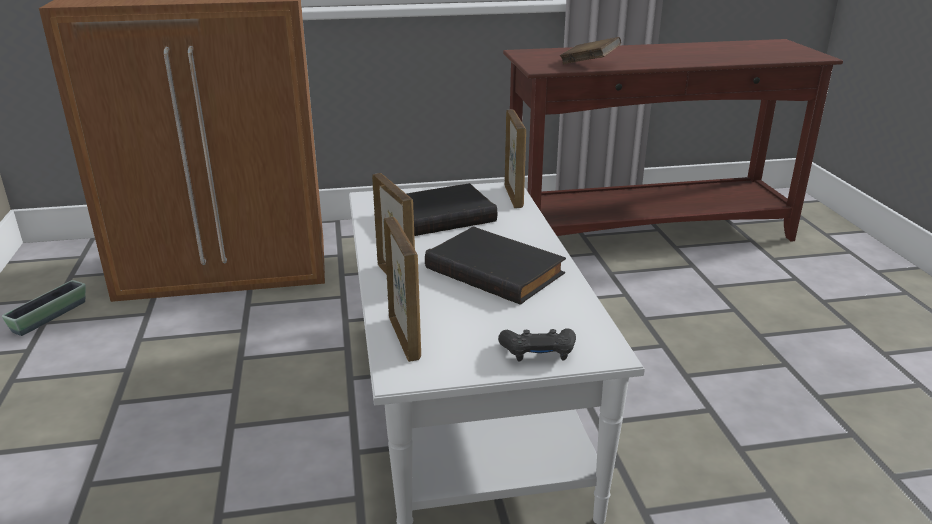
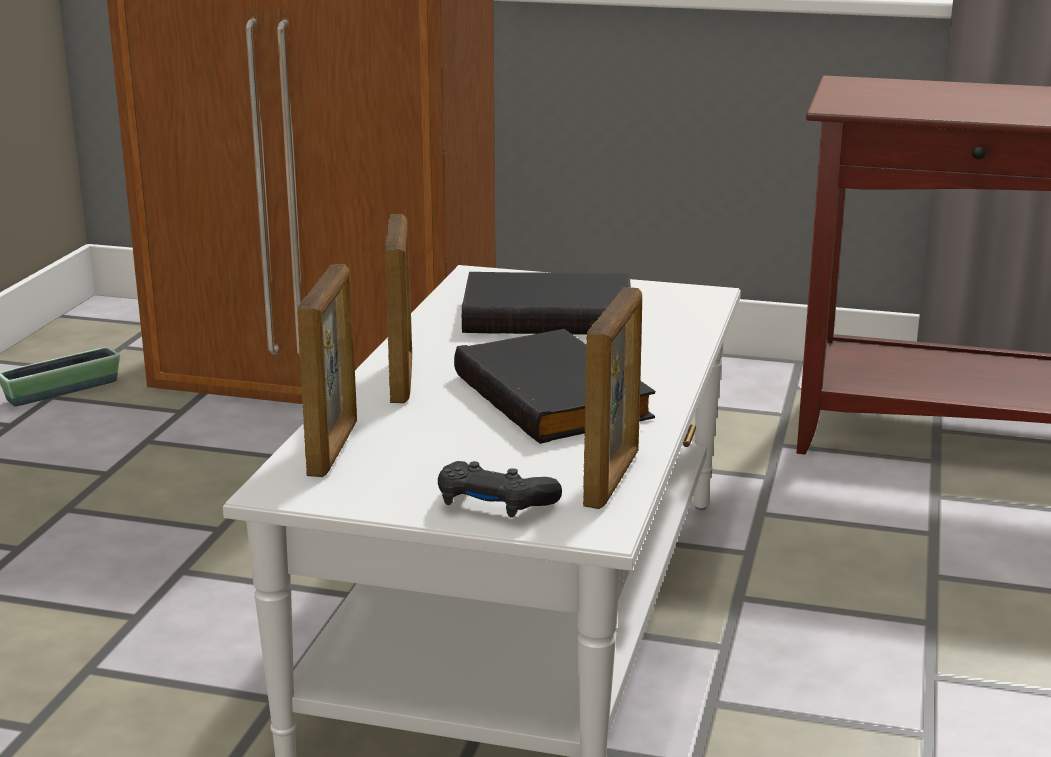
camera: 25 degrees right, 5 degrees down
(513, 196) = (701, 306): picture frame -> picture frame (612, 479)
(589, 64) = (936, 109): brown book -> none

